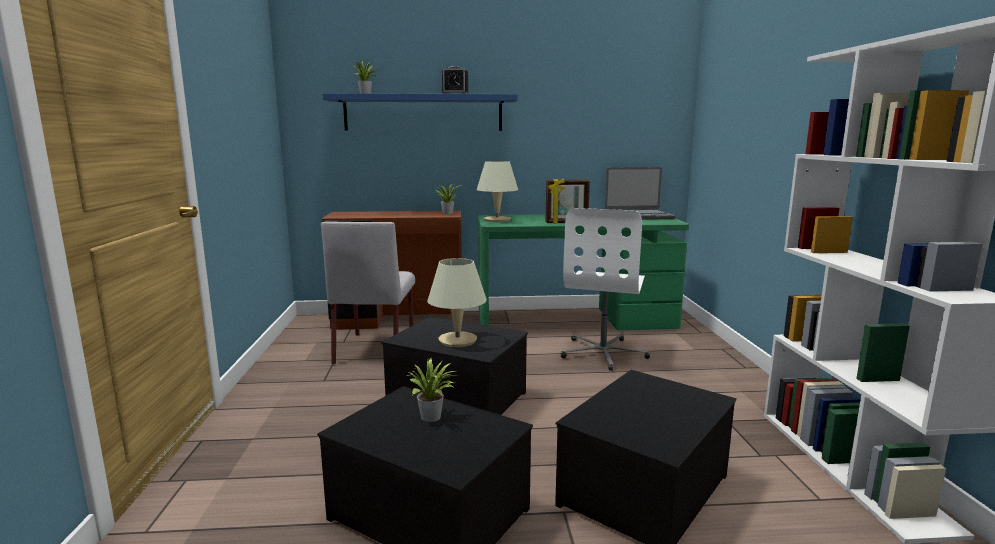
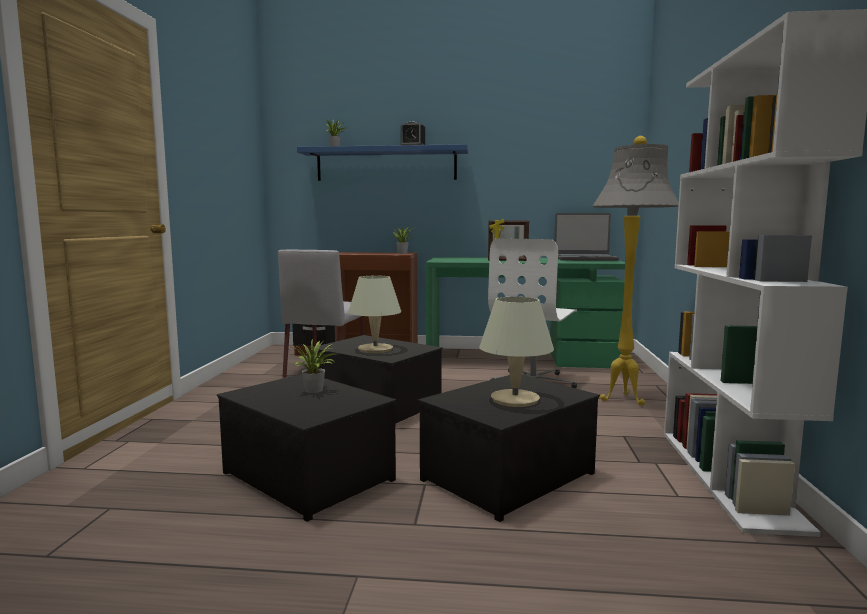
camera: 10 degrees right, 5 degrees down
(497, 220) = (446, 259): beige table lamp -> beige table lamp (515, 399)
(704, 371) = (625, 400): none -> grey floor lamp

